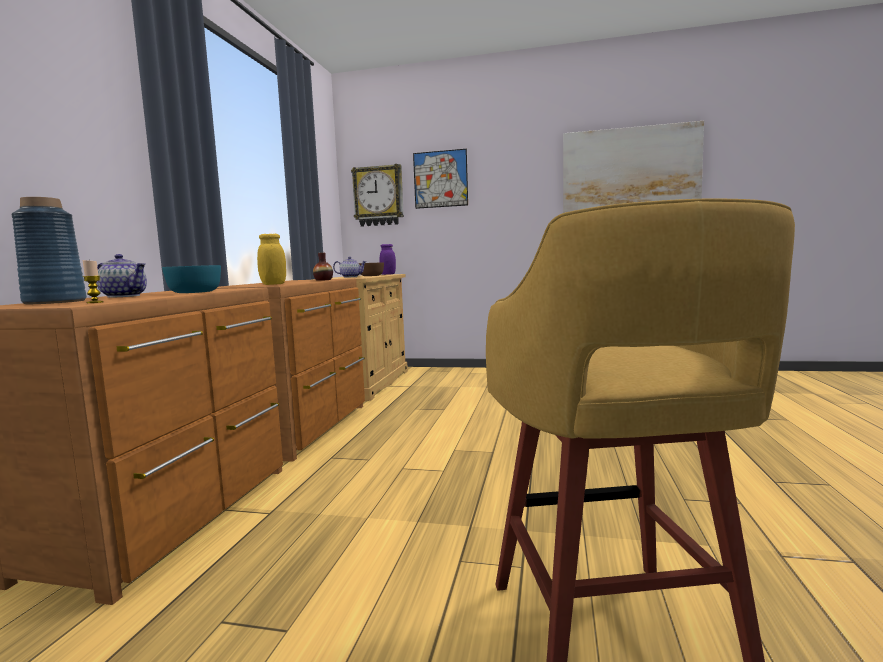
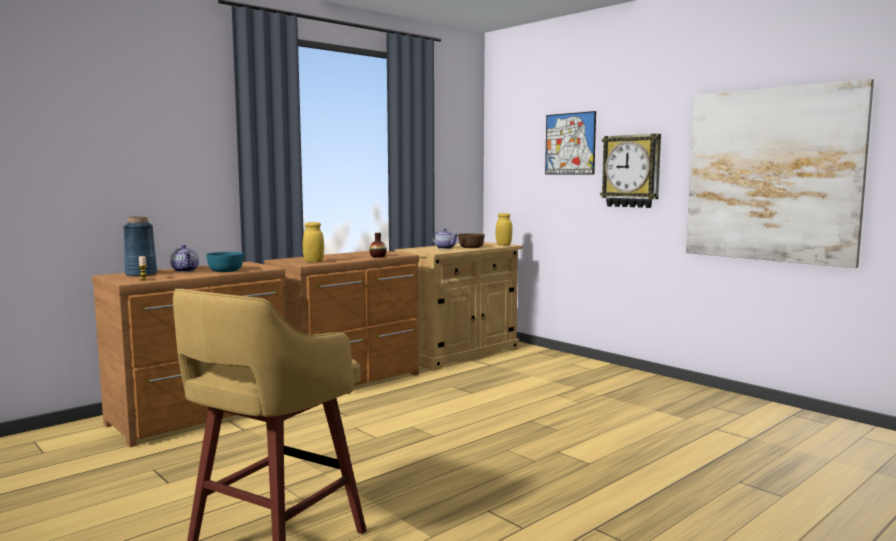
camera: 35 degrees right, 0 degrees up
(378, 196) = (515, 159): wall clock -> wall clock (631, 171)
(388, 274) = (503, 244): purple jar -> yellow jar

